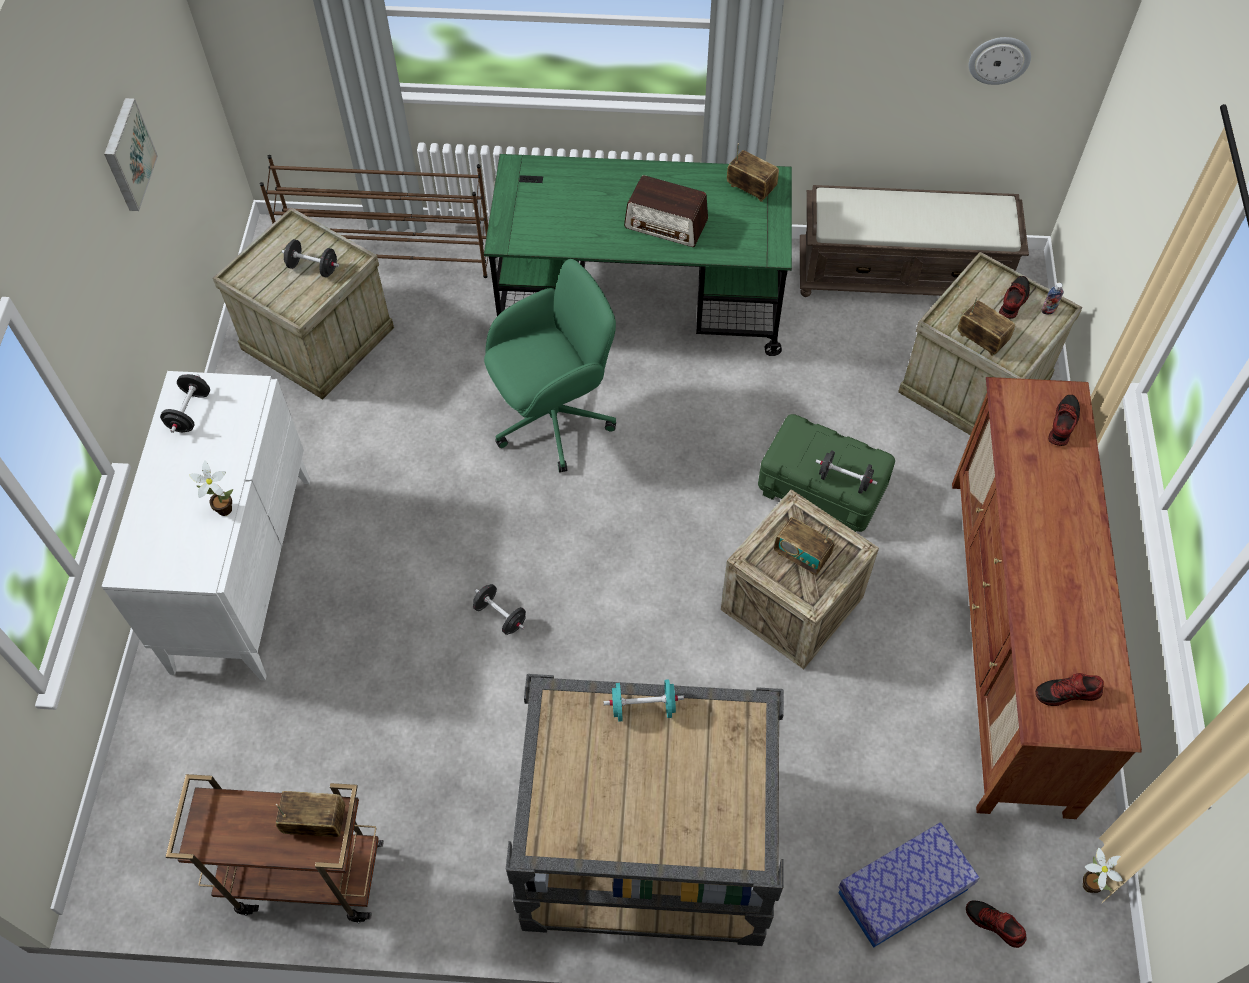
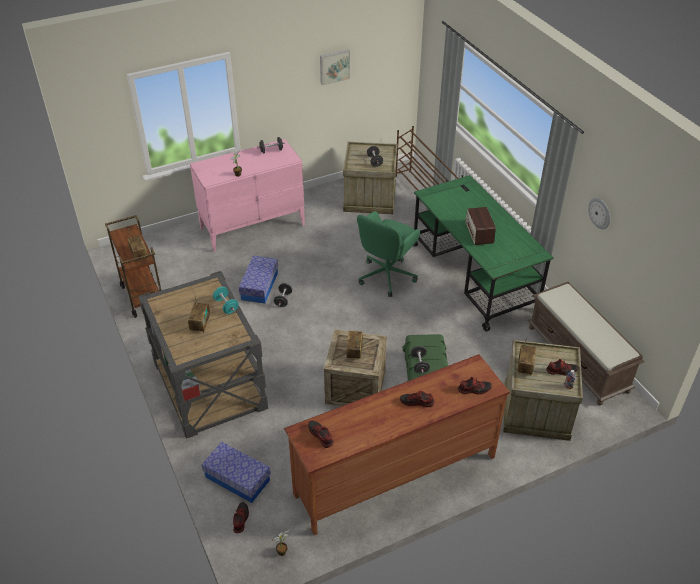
camera: 60 degrees right, 15 degrees down
(243, 572) = (253, 226): white cabinet -> pink cabinet
(432, 639) = (259, 286): none -> storage box
(554, 422) = (386, 276): green office chair -> green office chair turned 90 degrees clockwise
(751, 188) = (526, 250): radio -> radio (200, 324)
(999, 59) = (648, 264): wall clock -> wall clock (600, 213)
(1054, 515) = (416, 402): none -> shoe

